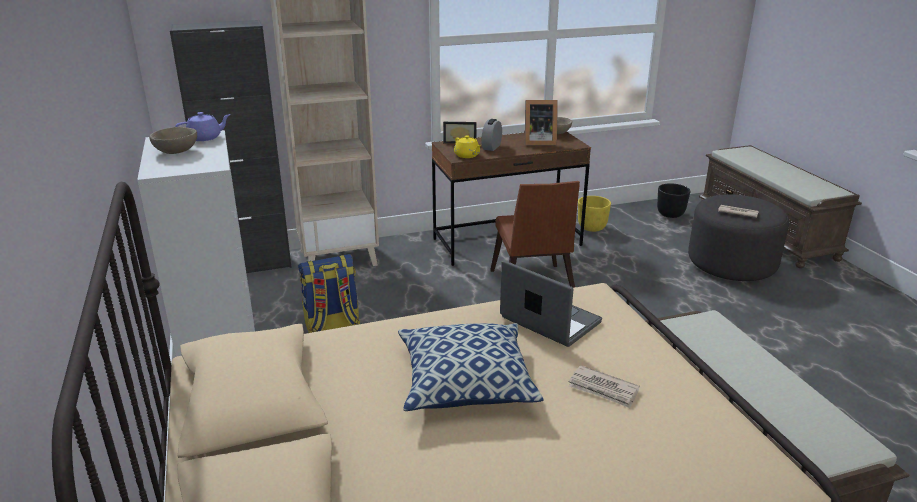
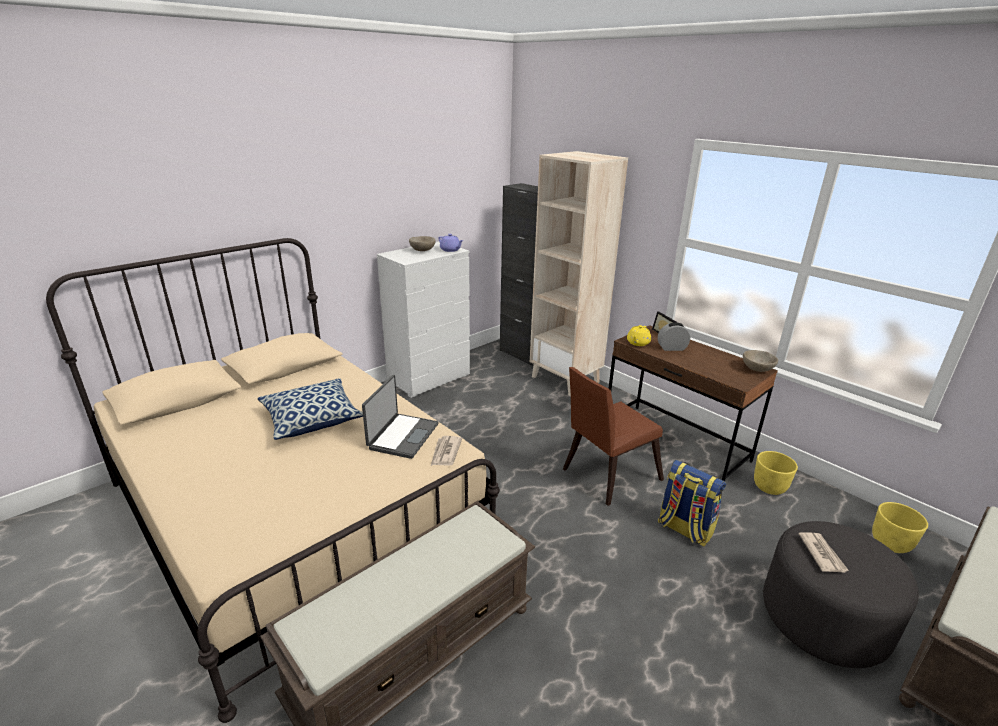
camera: 65 degrees right, 0 degrees up
(332, 325) = (481, 403): backpack -> backpack (684, 529)
(538, 142) = (717, 365): picture frame -> none
(603, 389) = (319, 472): newspaper -> newspaper (445, 452)
(670, 214) = (890, 544): black planter -> yellow planter

